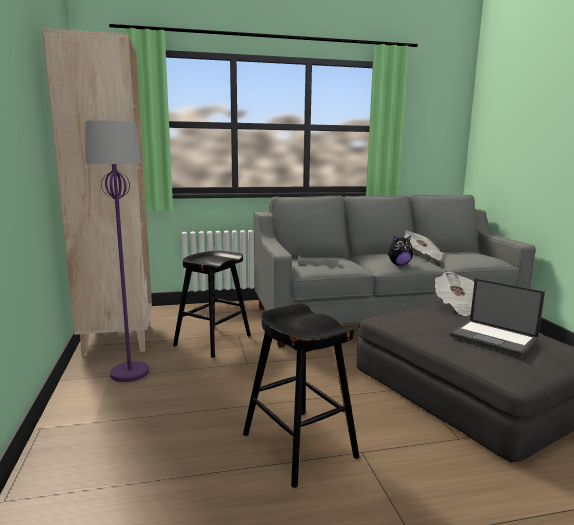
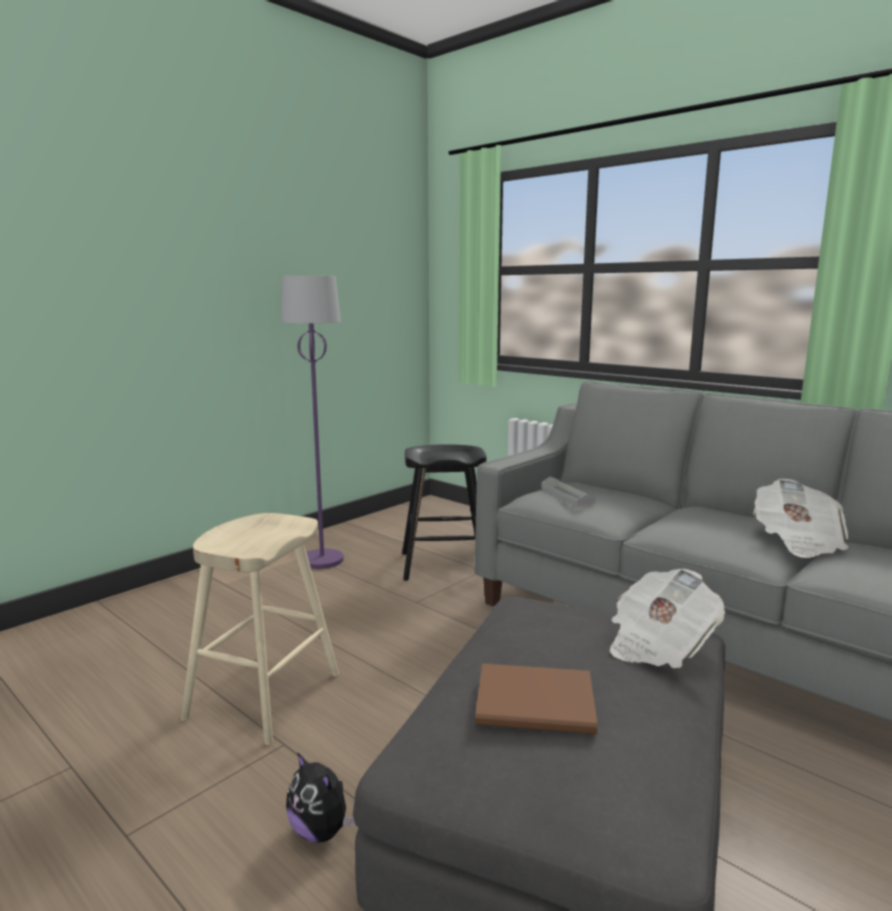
camera: 55 degrees right, 0 degrees up
(117, 339) = (381, 528): beige bookcase -> none
(299, 446) = (264, 696): black stool -> beige stool
(399, 265) = (690, 537): plush toy -> plush toy (321, 831)
(494, 338) = (539, 704): laptop -> brown book

